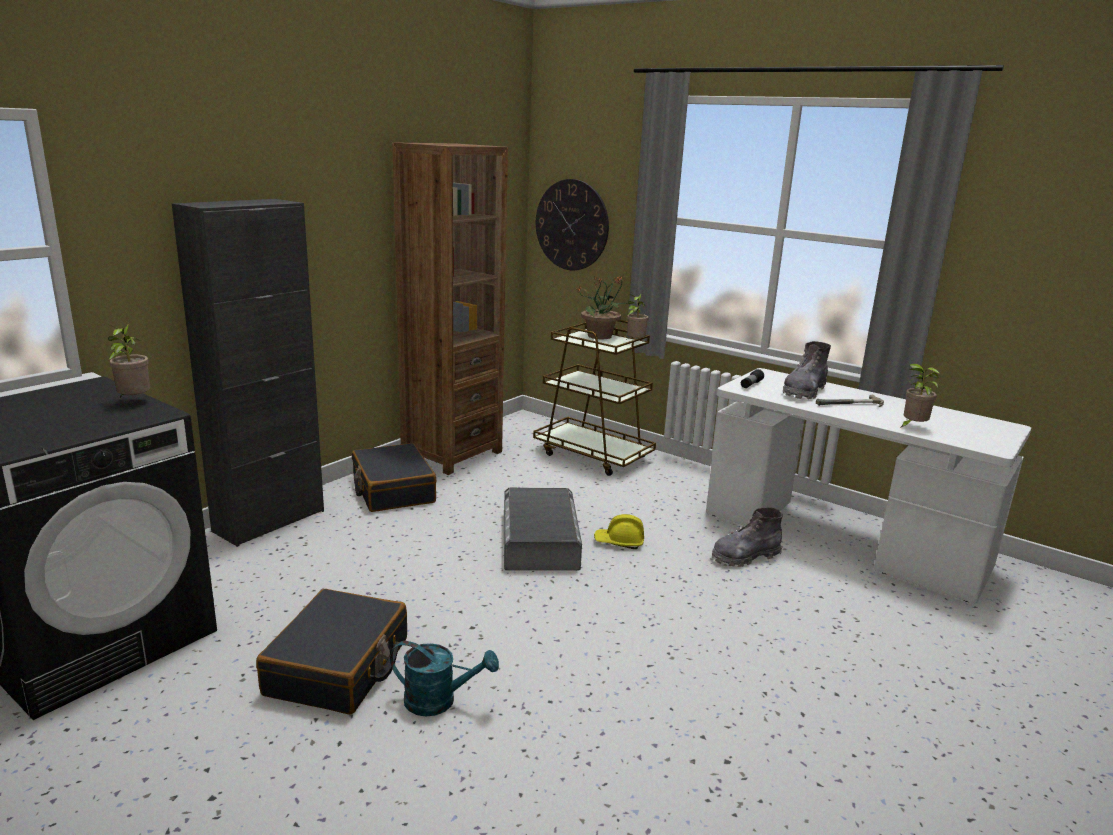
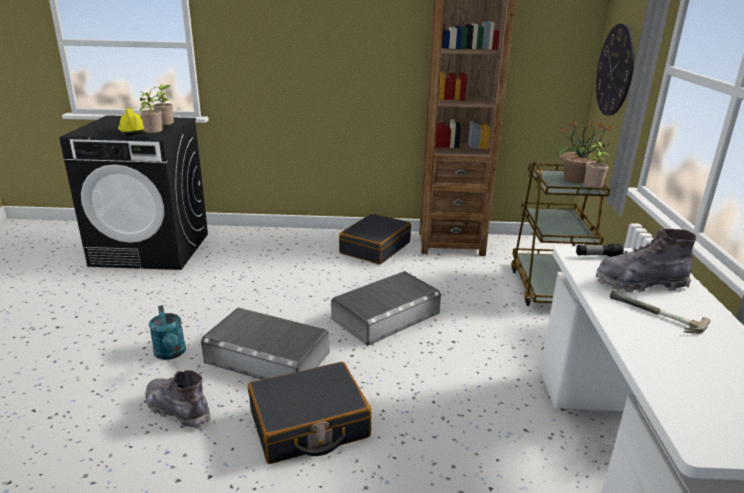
camera: 55 degrees right, 5 degrees up
(269, 521) = (293, 235): black cabinet -> none
(339, 667) = (178, 312): black suitcase -> black suitcase (309, 425)
(531, 633) = (267, 357): none -> grey storage box
(619, 542) = (430, 347): yellow hard hat -> yellow hard hat (132, 131)
(745, 556) = (499, 417): grey boot -> grey boot (178, 410)
(912, 427) = (659, 366): potted plant -> potted plant (153, 137)

